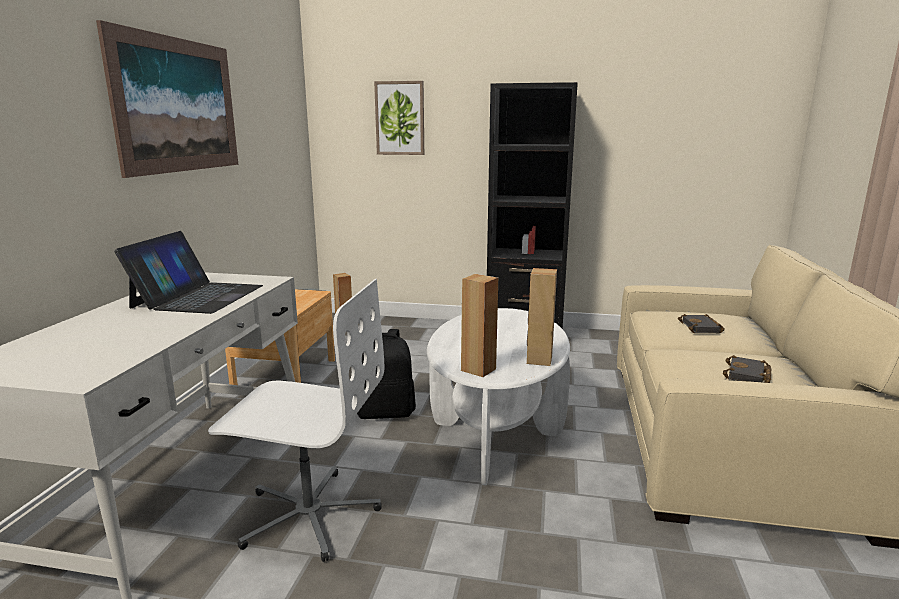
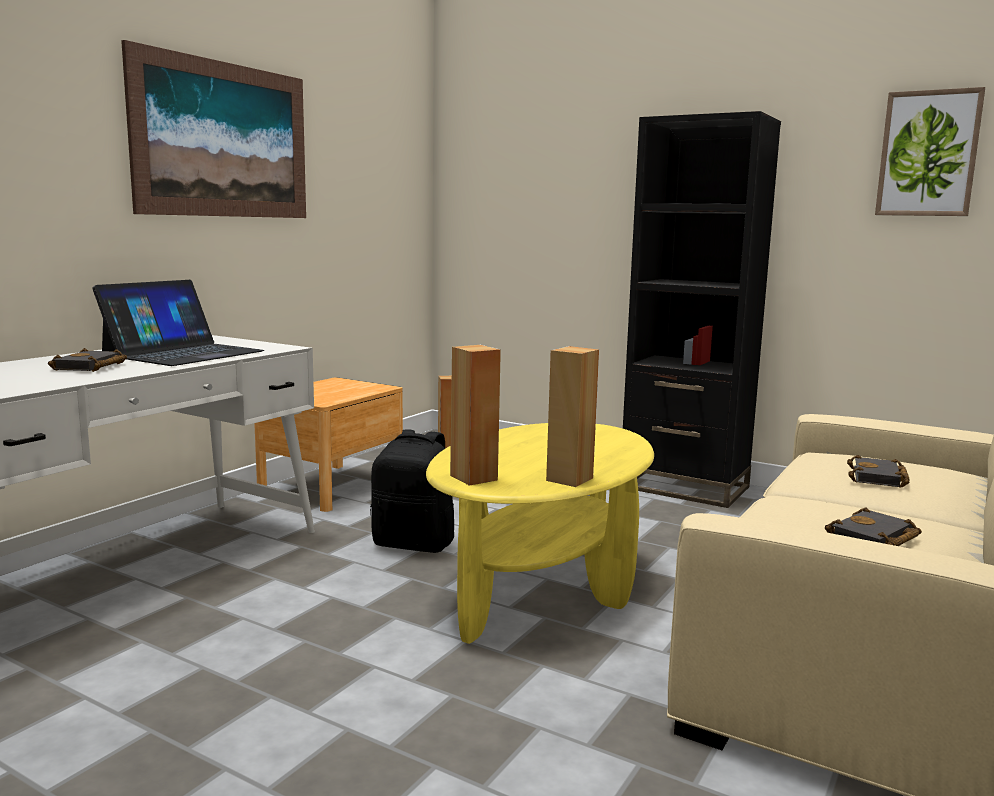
camera: 20 degrees right, 5 degrees down
(140, 324) = (90, 367): none -> black book
(309, 514) = (233, 628): white office chair -> none
(400, 118) = (541, 172): picture -> picture (928, 154)
(496, 429) = (541, 586): white coffee table -> yellow coffee table

